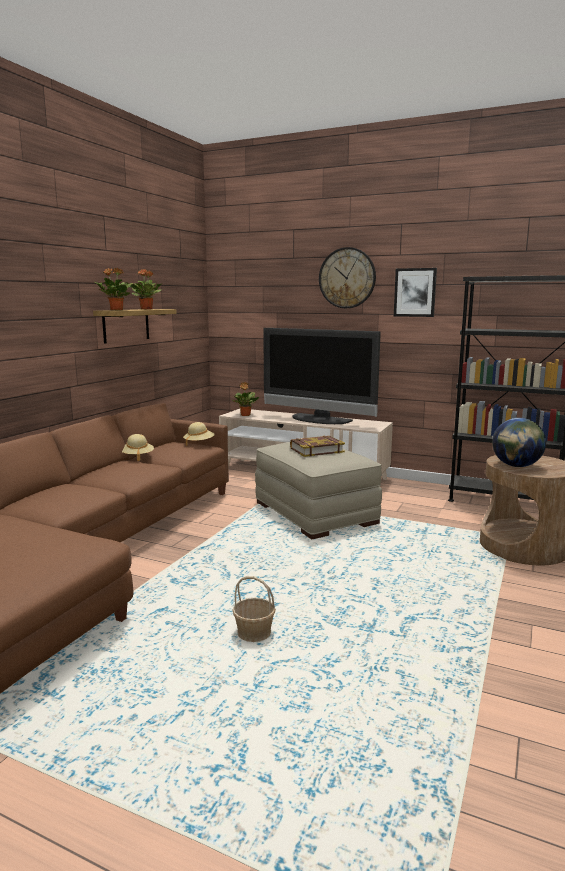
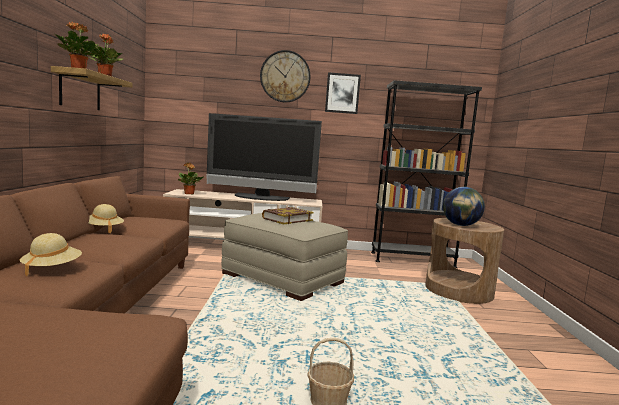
camera: 25 degrees left, 5 degrees down
(199, 443) = (162, 216): beige hat -> beige hat (51, 269)

